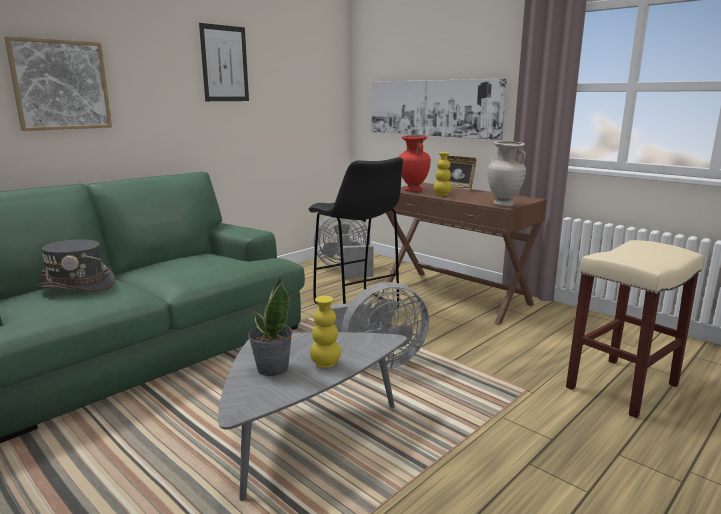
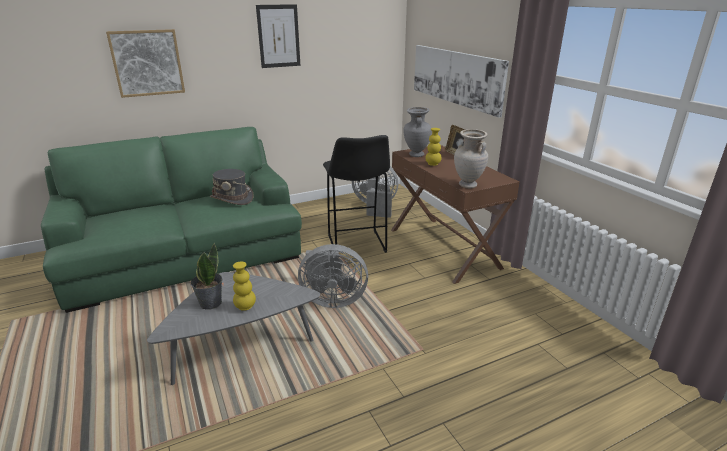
camera: 20 degrees right, 10 degrees up
(78, 286) = (137, 214): grey hat -> grey hat (232, 198)
(413, 190) = (416, 155): red vase -> grey vase
(622, 385) = (505, 365): beige stool -> none

